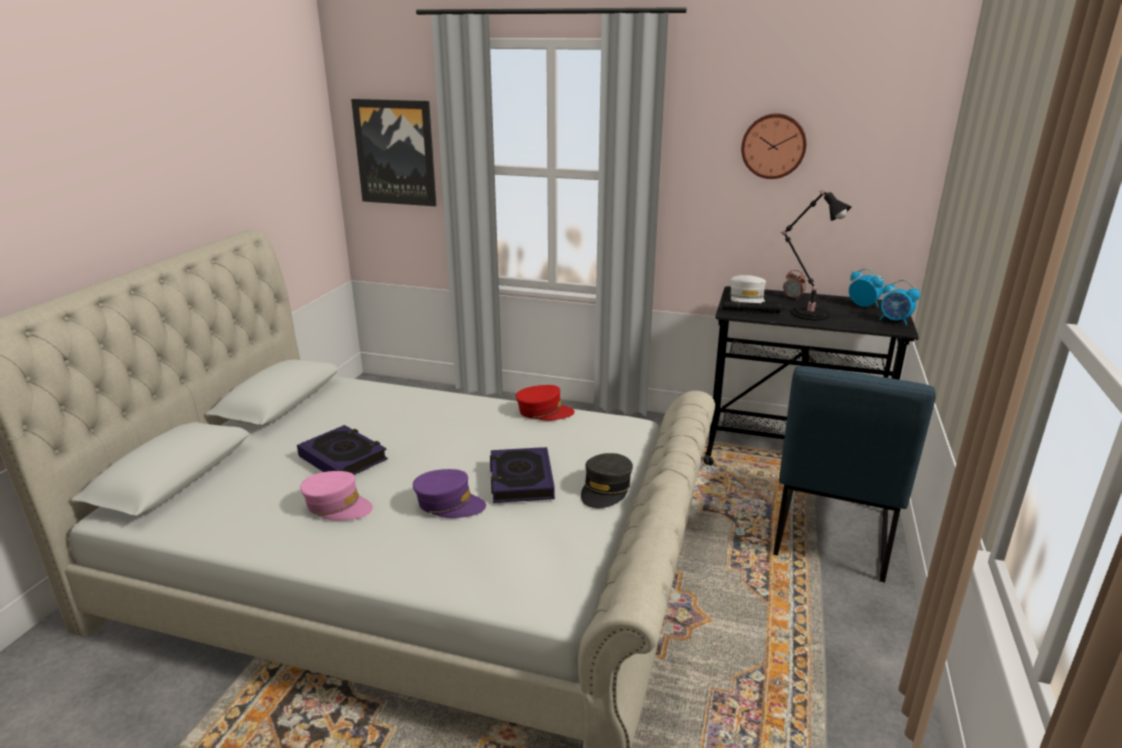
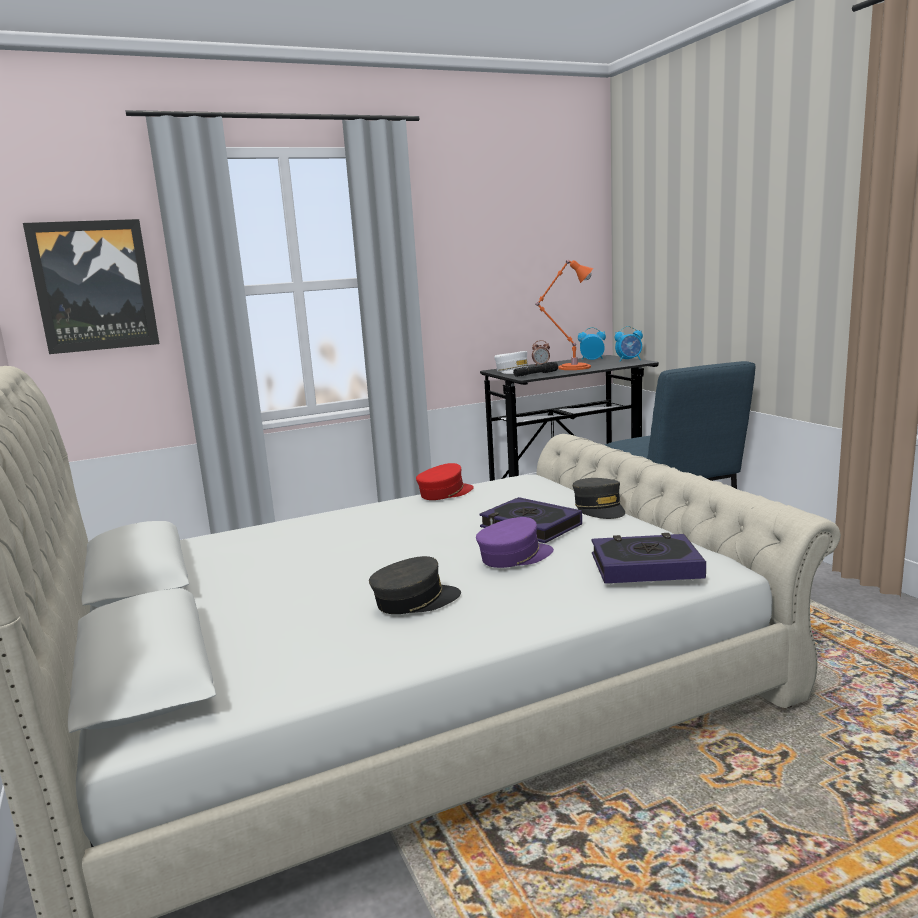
camera: 40 degrees left, 10 degrees down
(337, 506) = (415, 601): pink cap -> grey cap
(343, 458) = (333, 577): book -> book (645, 566)
(773, 146) = (495, 239): wall clock -> none
(807, 313) = (571, 368): black table lamp -> orange table lamp

